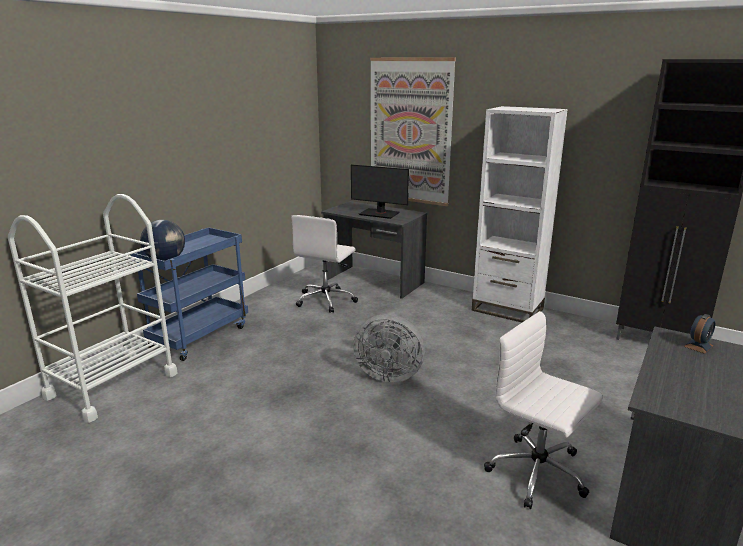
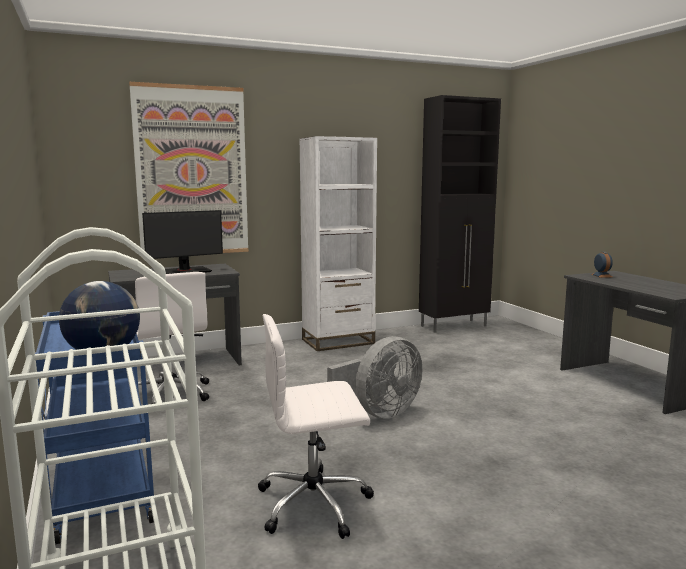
camera: 55 degrees left, 10 degrees down
(538, 473) = (582, 409): white office chair -> white office chair (315, 503)

